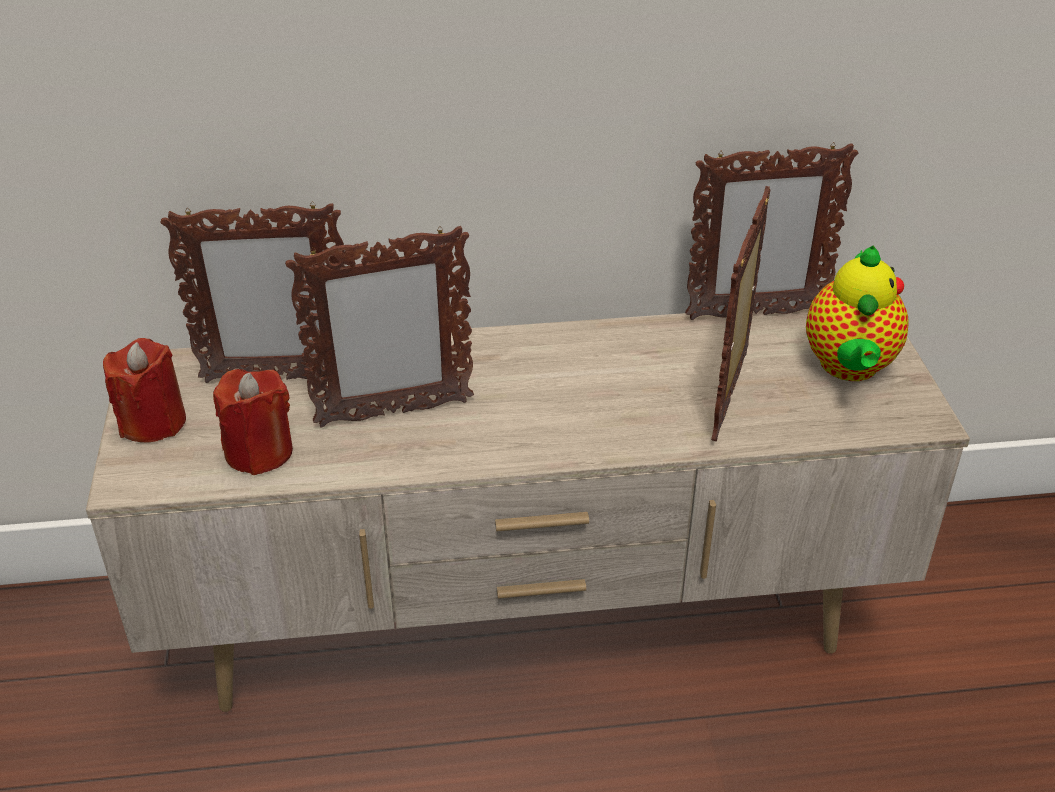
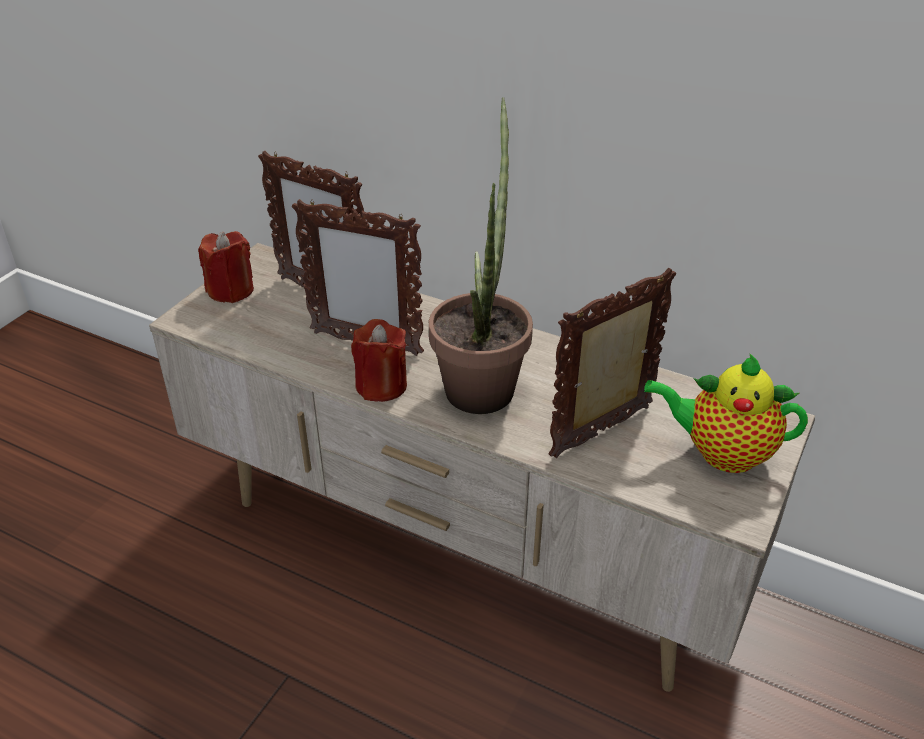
camera: 35 degrees right, 0 degrees up
(259, 452) = (266, 333): red candle -> red candle (381, 385)
(563, 398) = (482, 381): none -> potted plant
(754, 314) = (688, 382): picture frame -> none
(849, 368) = (721, 453): teapot -> teapot turned 60 degrees clockwise

